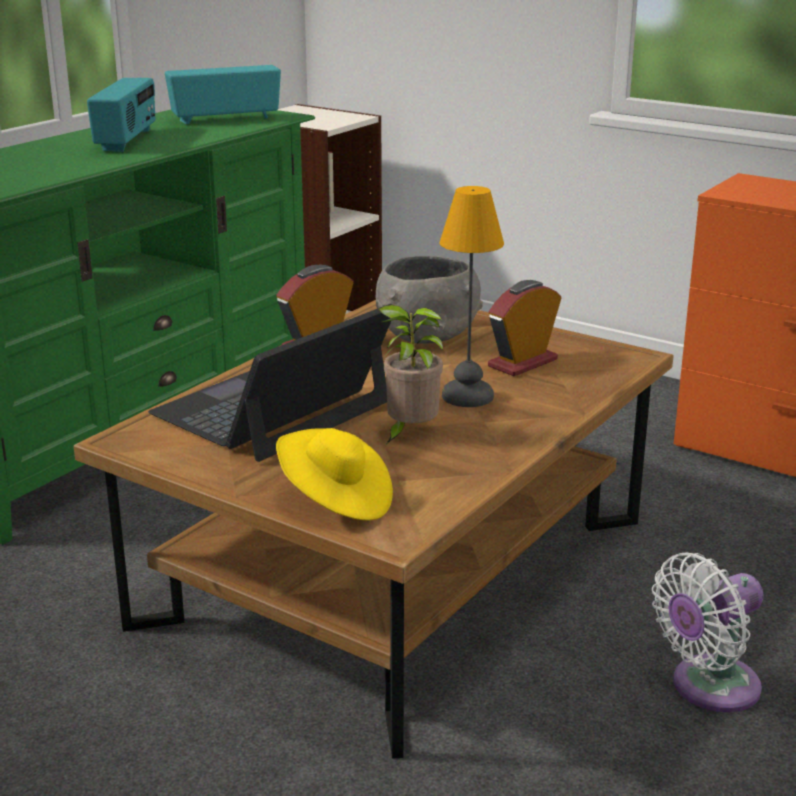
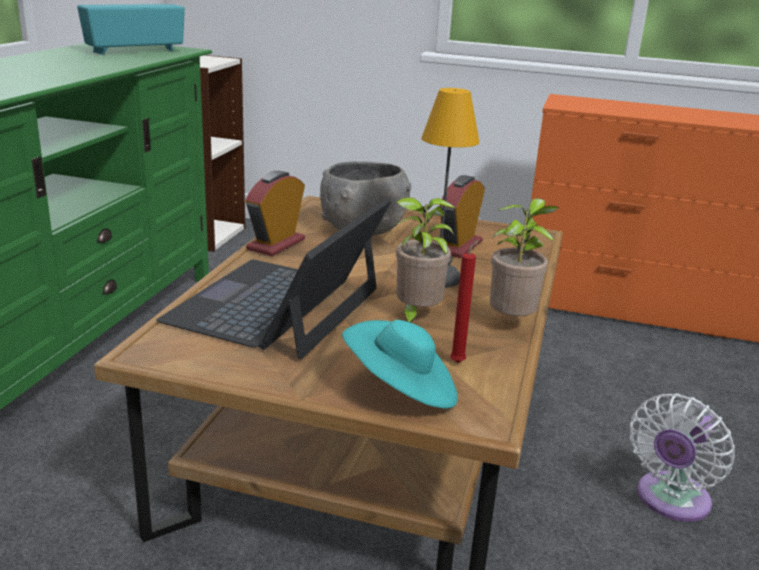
camera: 20 degrees left, 0 degrees up
(127, 141) = (56, 65): radio -> none
(335, 500) = (401, 390): yellow hat -> turquoise hat
(416, 482) = (459, 362): none -> red candle
(508, 450) = (513, 323): none -> potted plant

